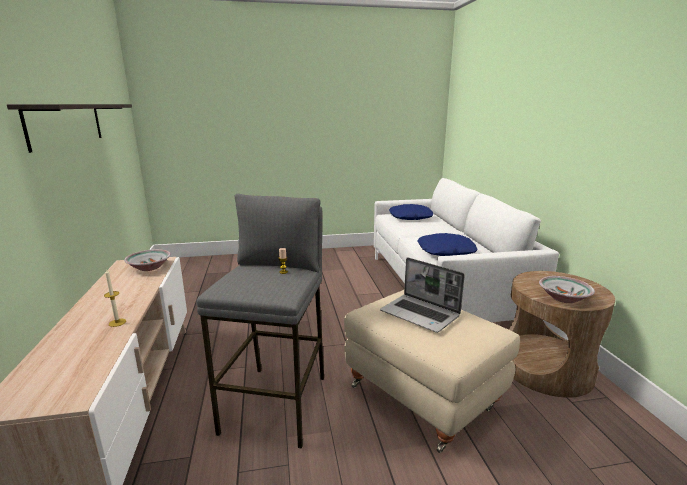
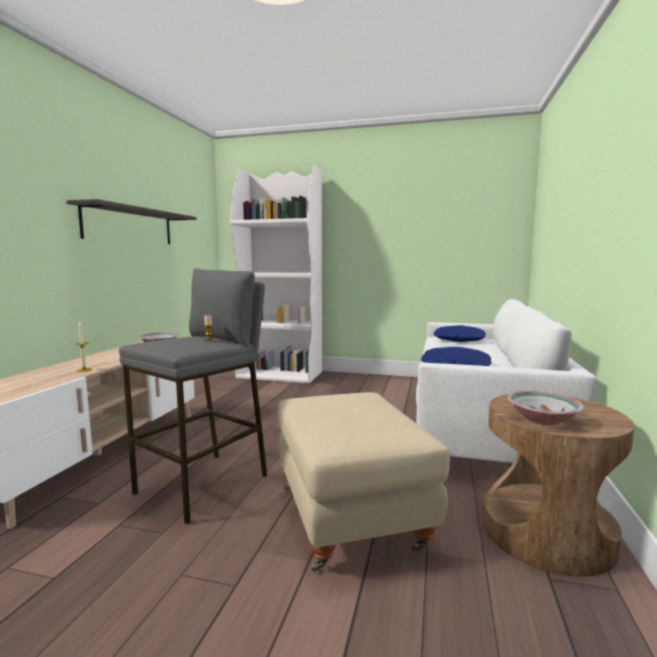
camera: 25 degrees right, 10 degrees down
(232, 263) = (280, 375): none -> white bookcase
(421, 314) = (346, 409): laptop -> none

